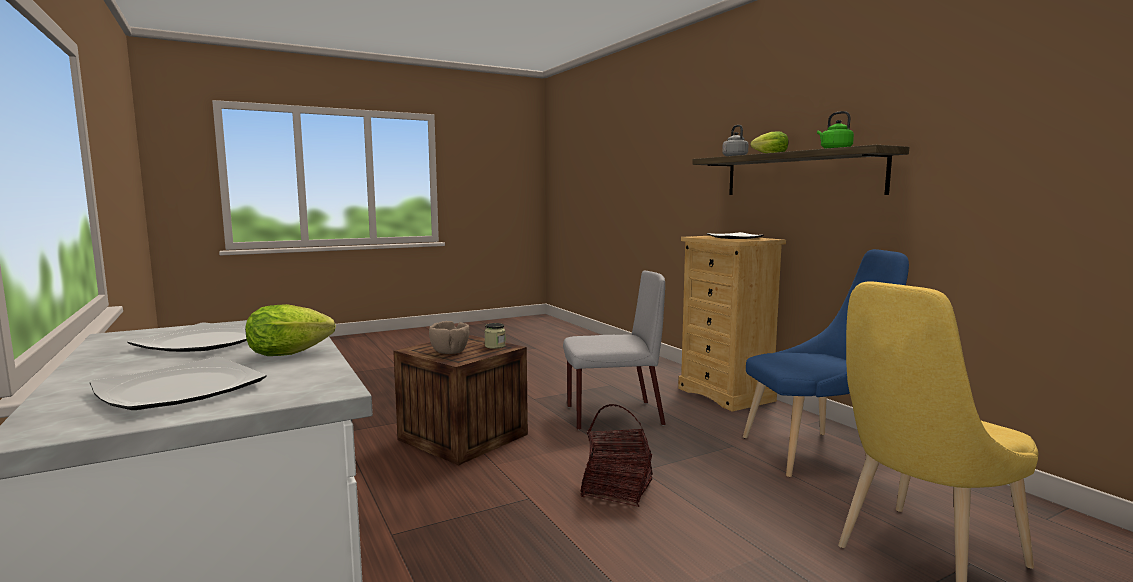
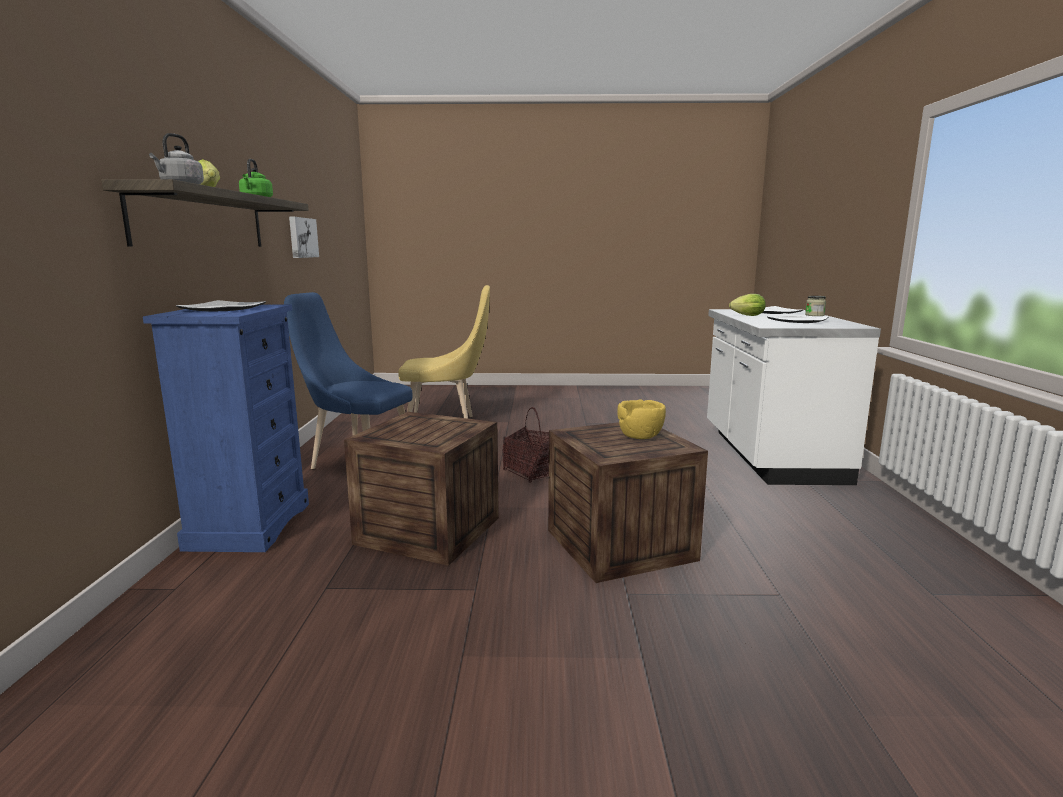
camera: 150 degrees left, 5 degrees up
(449, 352) = (640, 436): brown bowl -> yellow bowl
(495, 346) = (582, 435): jar -> jar (814, 315)
(612, 415) = (428, 530): grey chair -> crate
(726, 394) = (249, 525): beige dresser -> blue dresser
(1032, 181) = (302, 237): none -> picture

